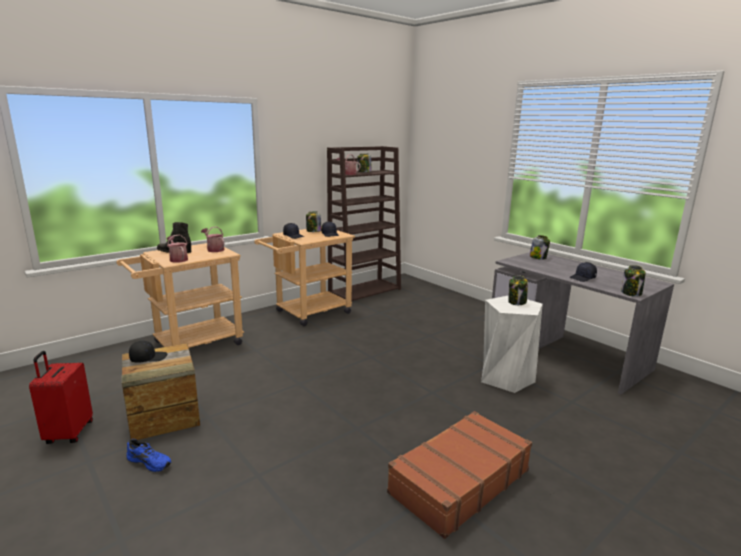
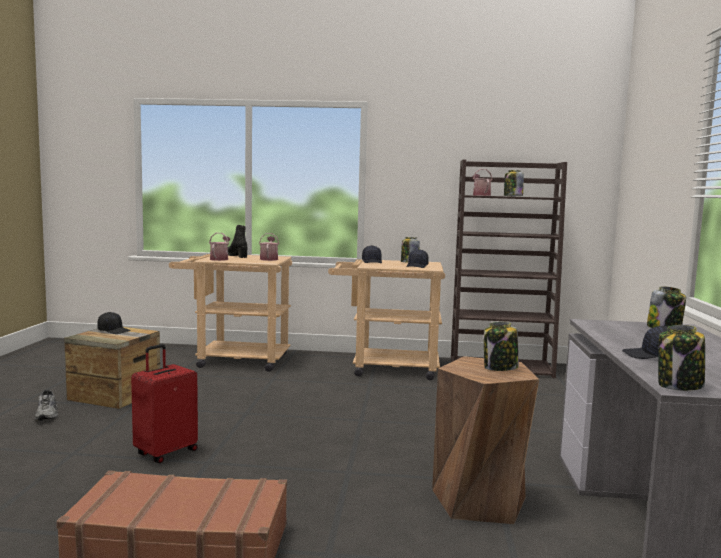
camera: 45 degrees right, 10 degrees down
(68, 433) = (53, 382): red suitcase -> red suitcase (165, 452)
(150, 461) = (48, 414): blue shoe -> grey shoe
(505, 377) = (479, 500): white stool -> brown stool

